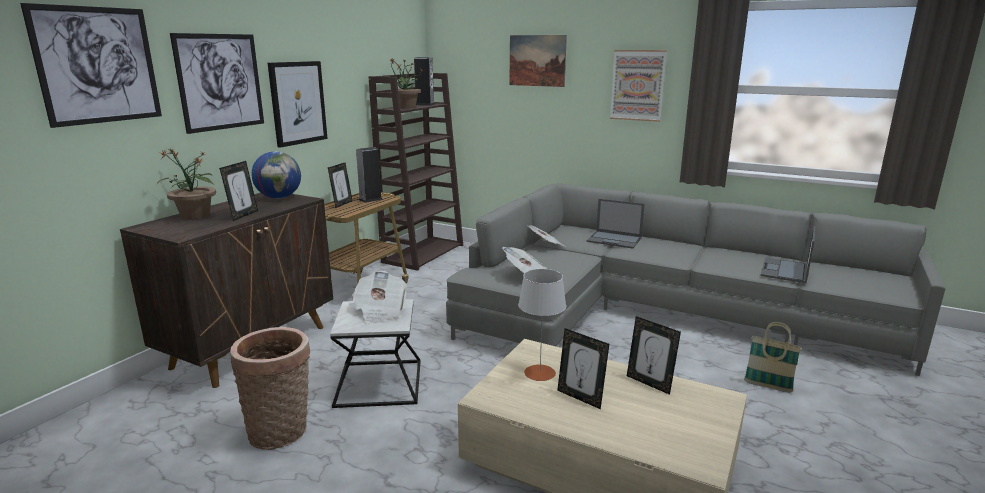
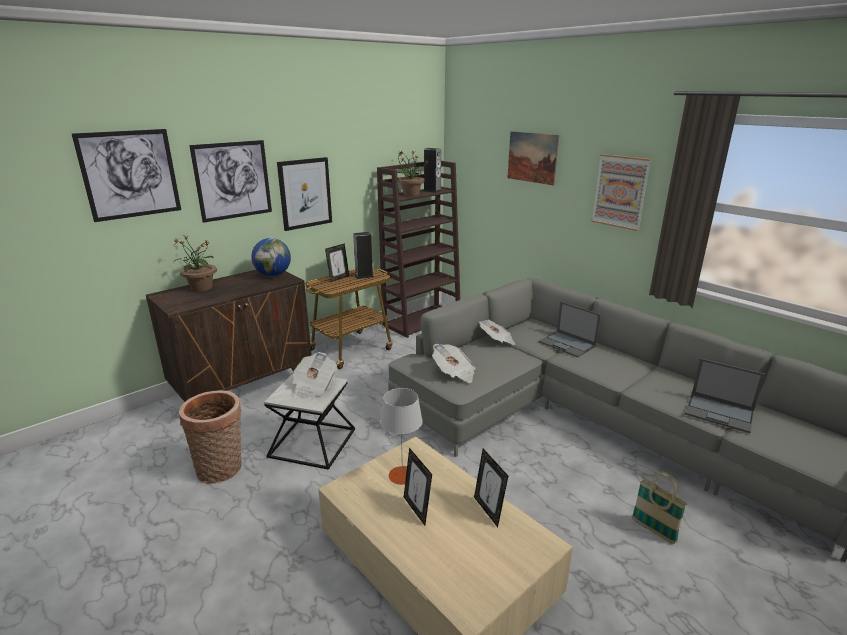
camera: 20 degrees right, 5 degrees up
(243, 215) = (232, 291): picture frame -> none
(785, 271) = (720, 413): laptop -> laptop turned 105 degrees counterclockwise

